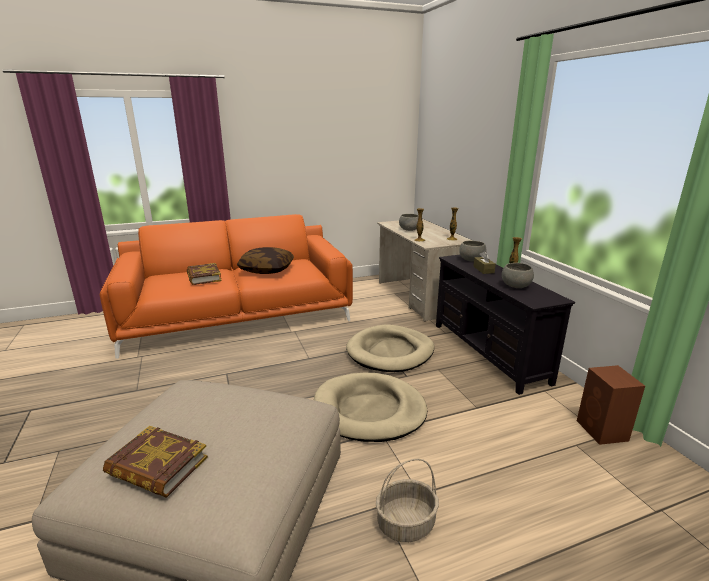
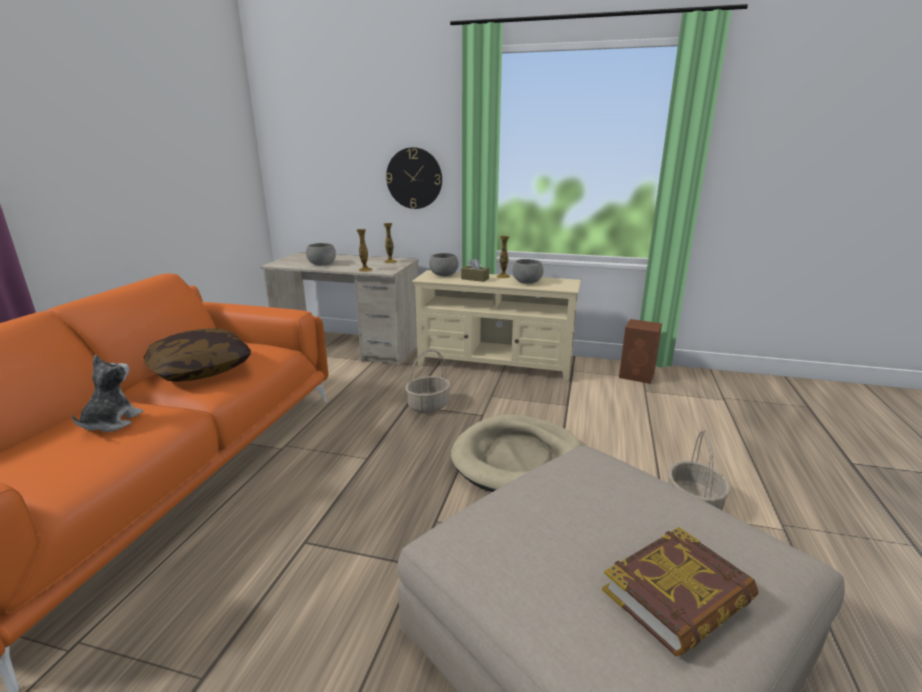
camera: 55 degrees left, 0 degrees up
(203, 277) = (111, 422): book -> plush toy
(390, 352) = (428, 405): beige dog bed -> basket
(486, 173) = (414, 178): none -> wall clock
(488, 352) = (494, 364): black tv stand -> beige tv stand

